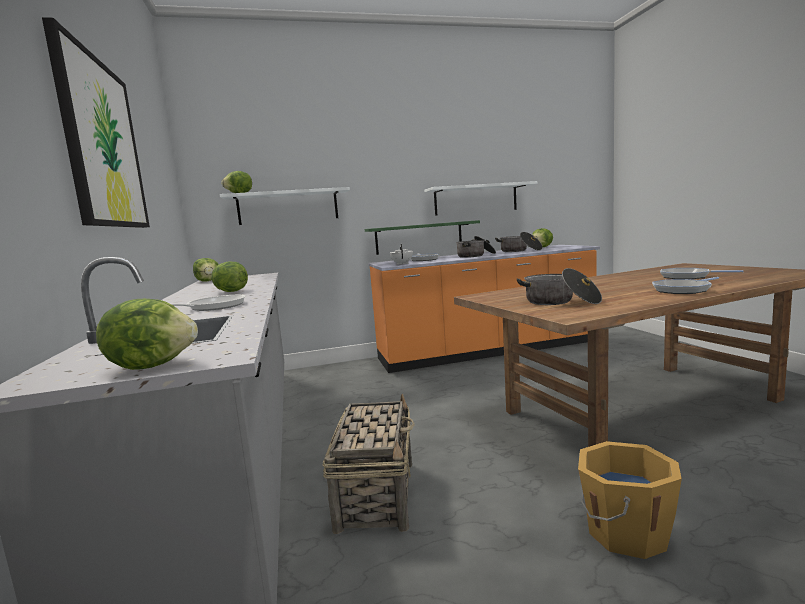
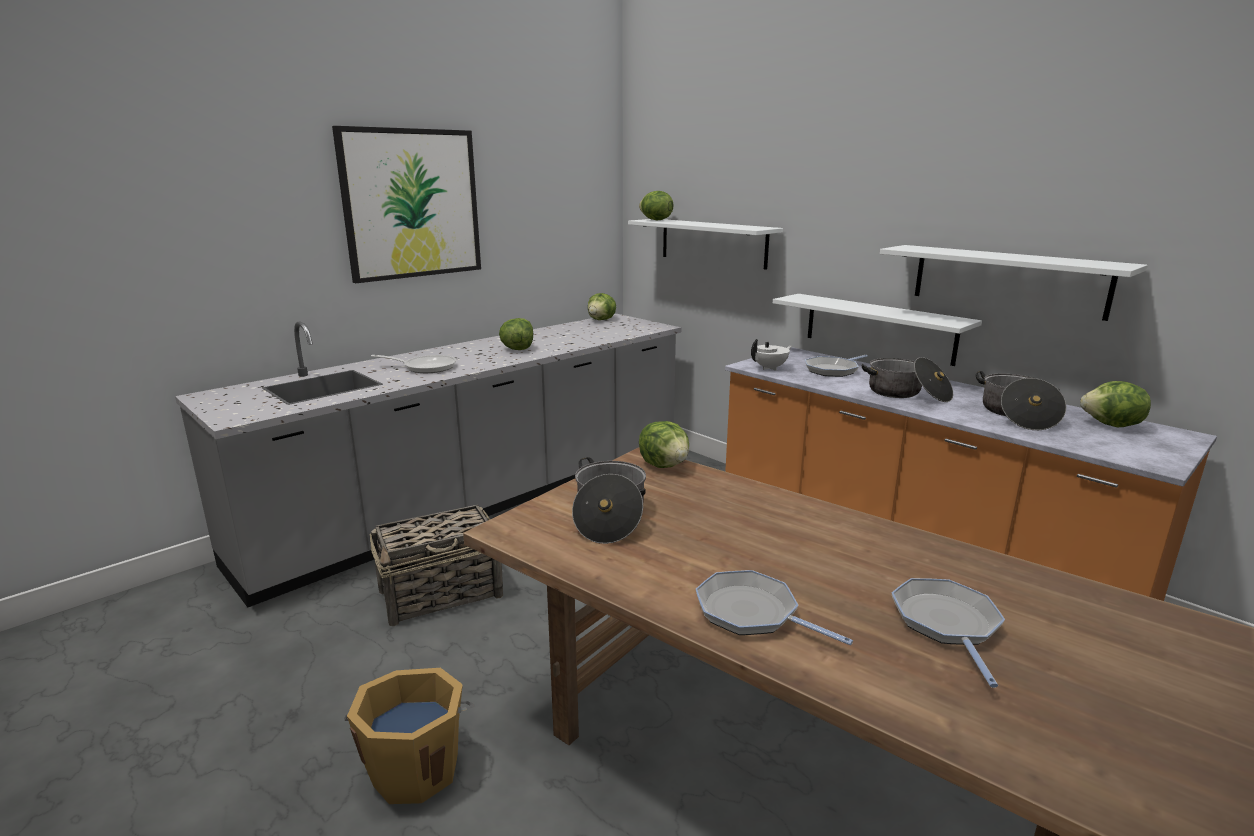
camera: 60 degrees right, 10 degrees up
(154, 365) = (223, 409): lettuce -> lettuce (665, 465)
(419, 237) = (878, 328): green shelf -> white shelf

